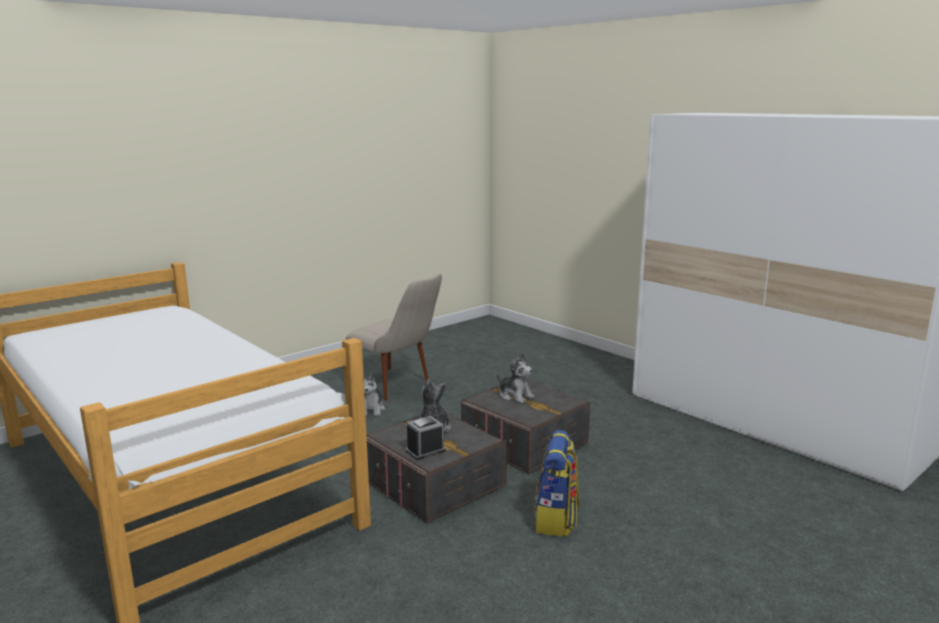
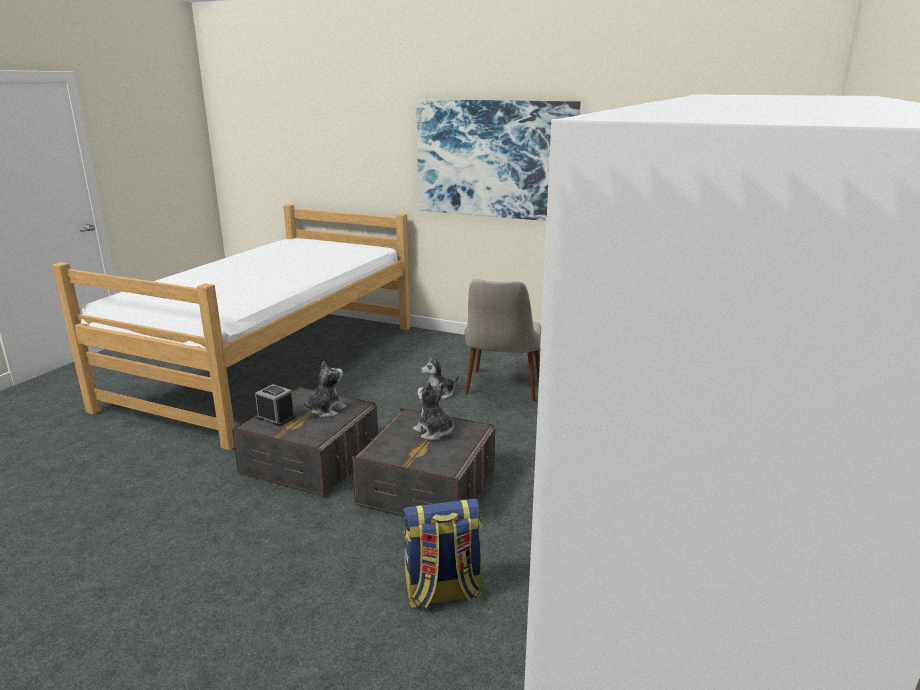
camera: 65 degrees right, 5 degrees up
(271, 185) = (494, 159): none -> picture
(515, 396) = (434, 432): plush toy -> plush toy turned 120 degrees clockwise
(556, 520) = (266, 542): backpack -> backpack (442, 593)

